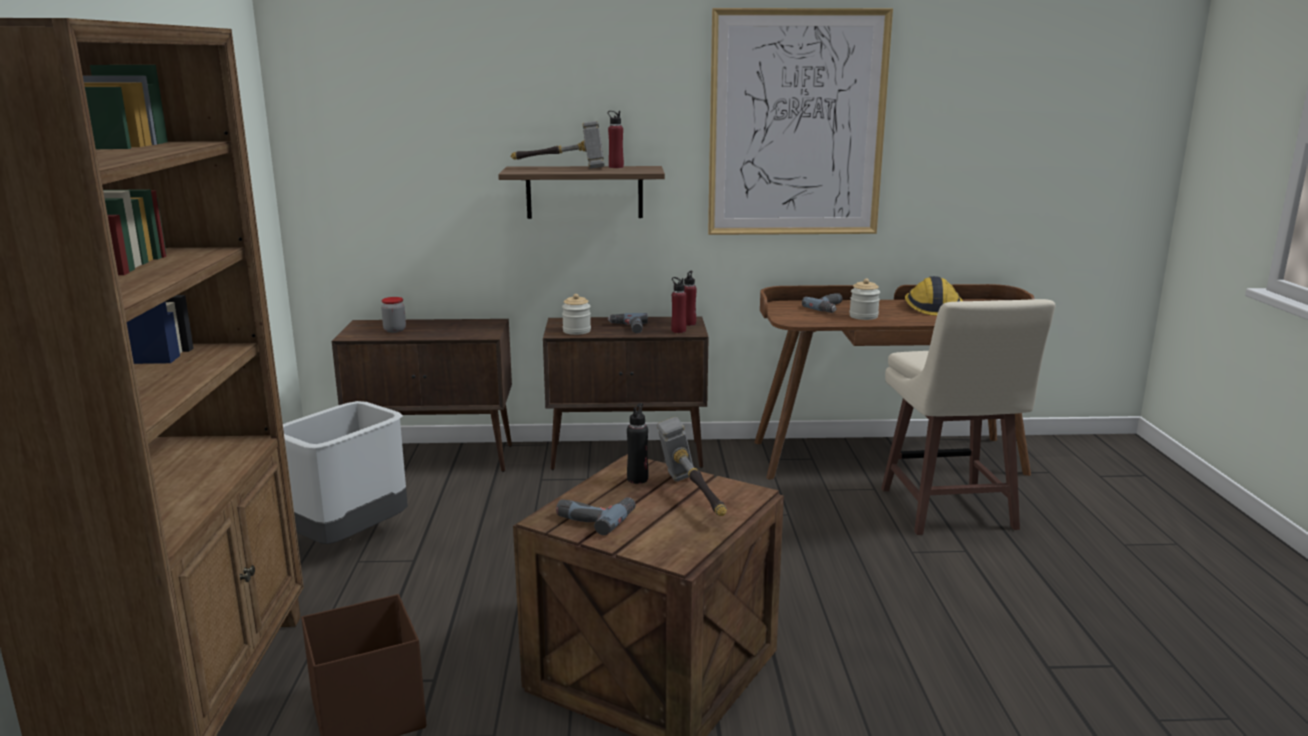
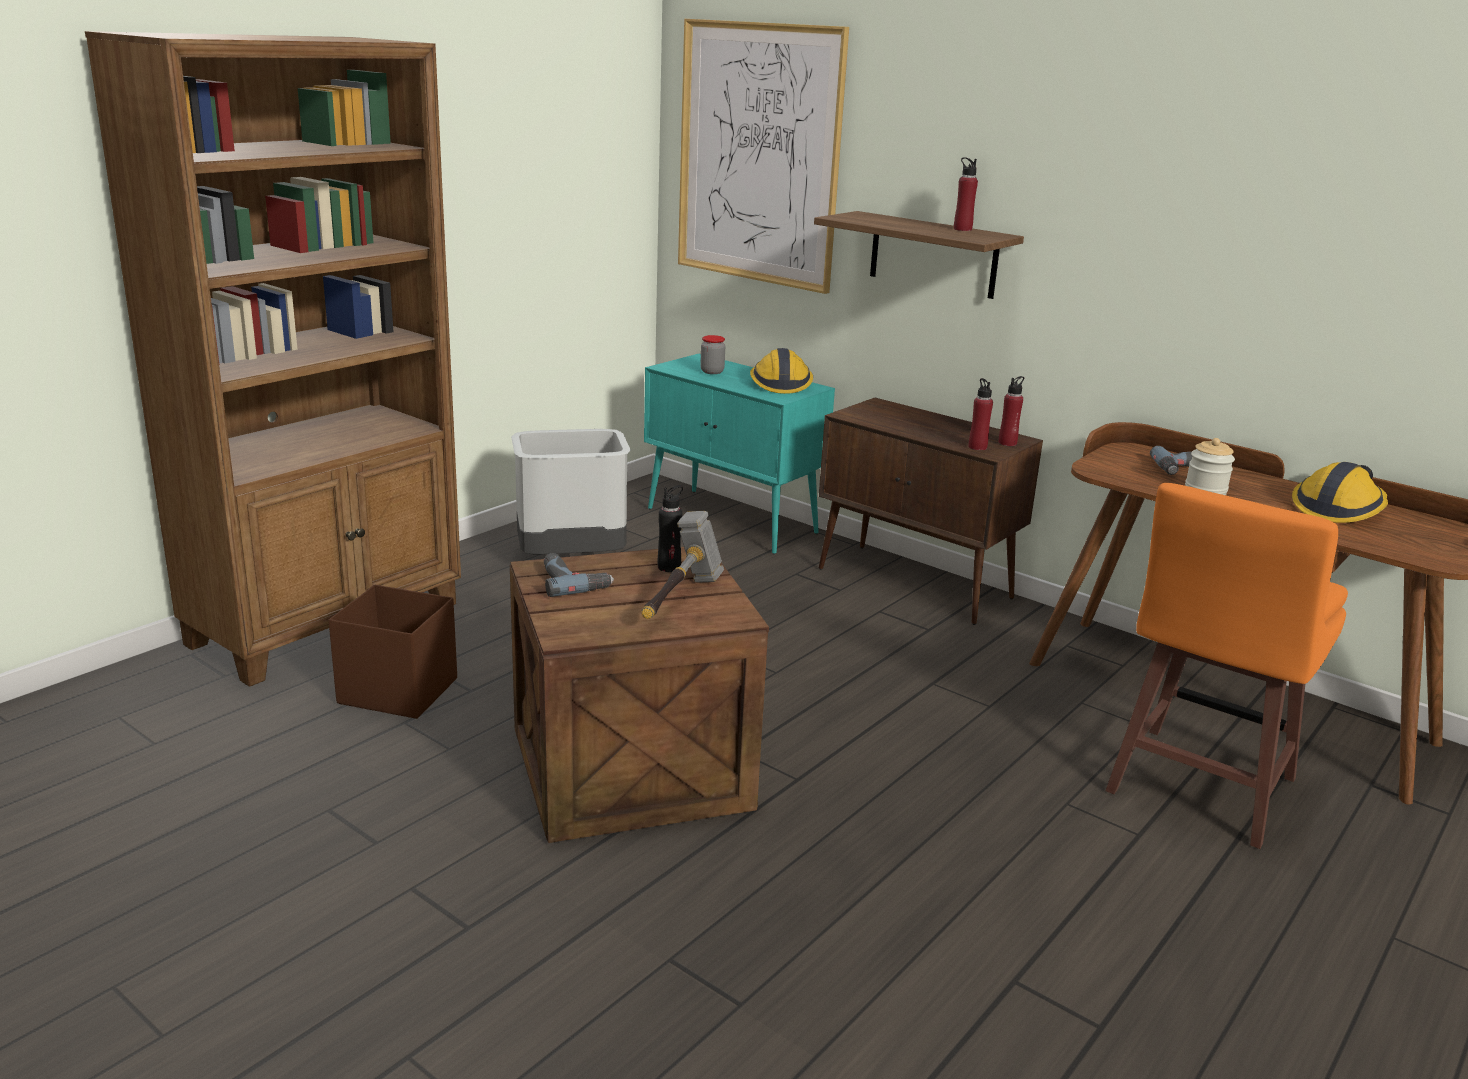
camera: 40 degrees right, 5 degrees up
(435, 459) = (733, 521): brown cabinet -> turquoise cabinet
(464, 325) = (780, 383): none -> hard hat
(562, 168) = (899, 221): hammer -> none
(576, 331) = (871, 417): jar -> none
(628, 328) = (930, 429): power drill -> none
(796, 124) = (1205, 205): picture -> picture (758, 155)
(948, 511) = (1197, 787): beige stool -> orange stool

